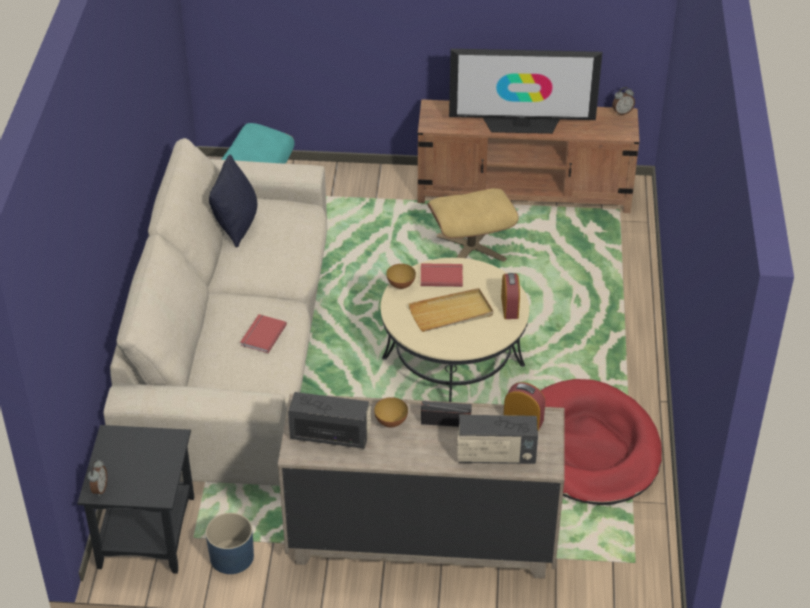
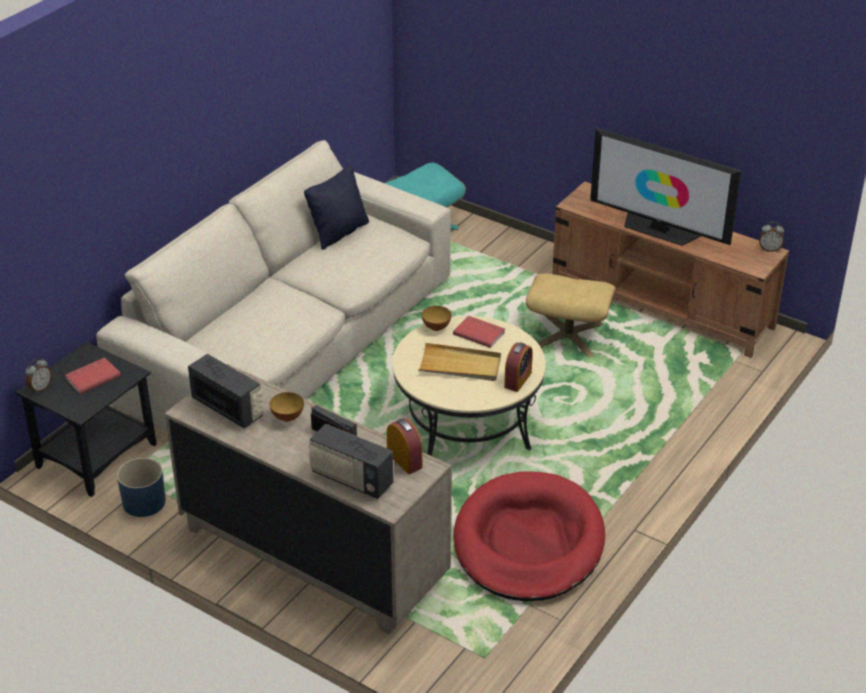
camera: 30 degrees right, 5 degrees down
(262, 335) = (279, 323): red book -> red book (92, 377)

